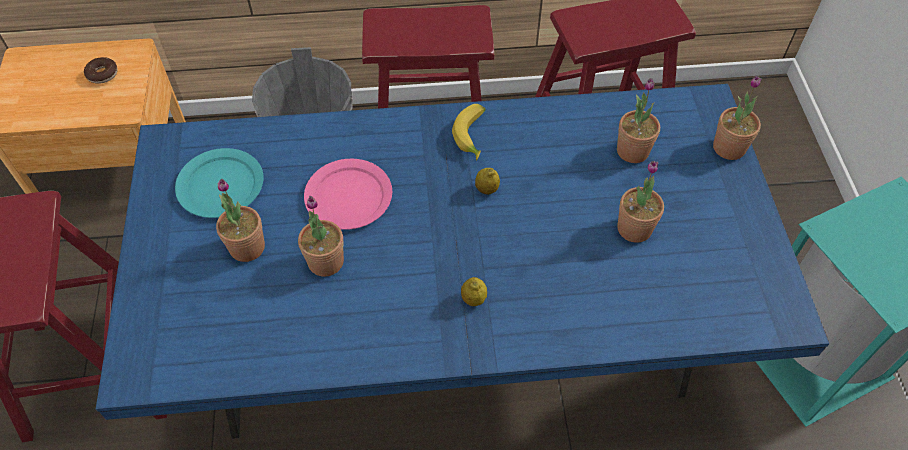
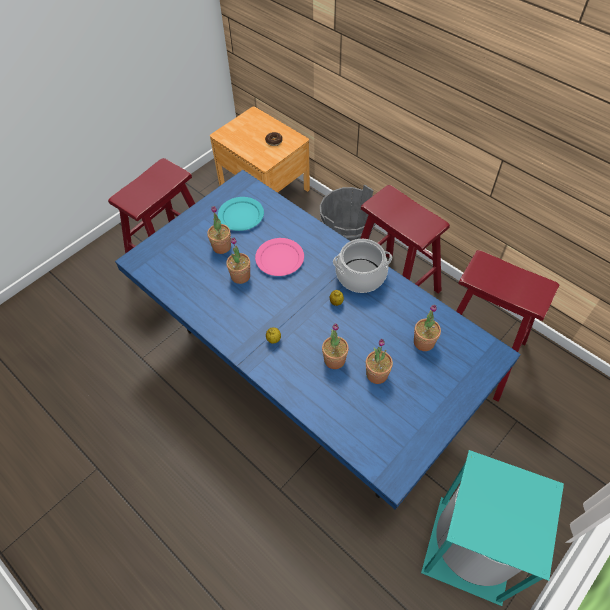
camera: 50 degrees right, 0 degrees up
(474, 136) = (360, 276): banana -> cooking pot
(729, 148) = (475, 382): potted plant -> potted plant (334, 360)

